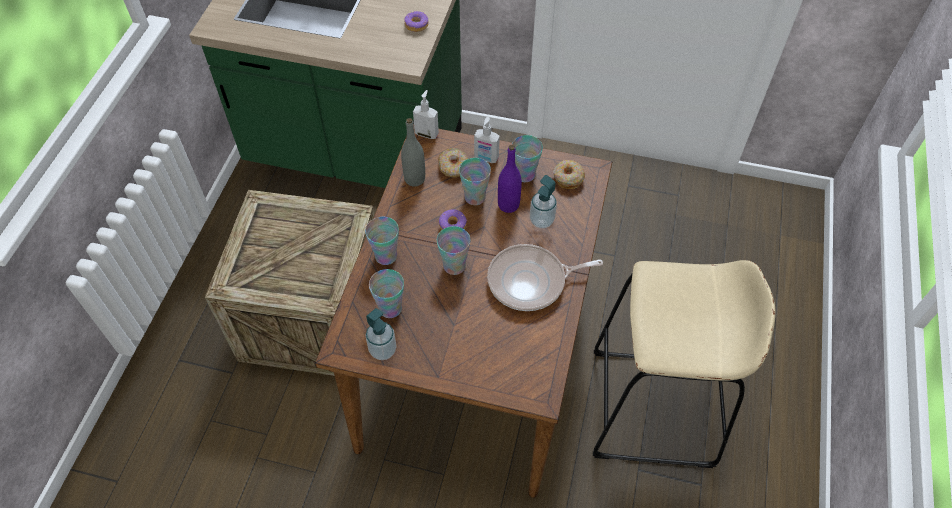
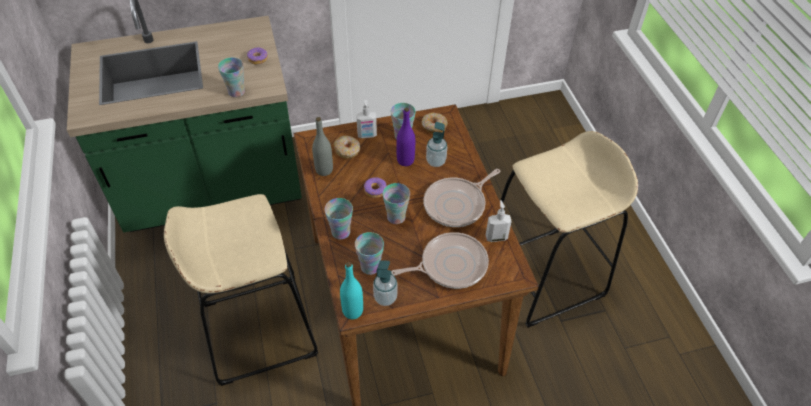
camera: 30 degrees left, 5 degrees down
(313, 317) = (258, 329): crate -> beige stool
(341, 348) = (352, 311): none -> turquoise bottle
(427, 133) = (310, 135): soap dispenser -> soap dispenser (496, 237)
(475, 197) = (377, 165): cup -> cup (236, 92)
(475, 347) = (450, 265): none -> frying pan

